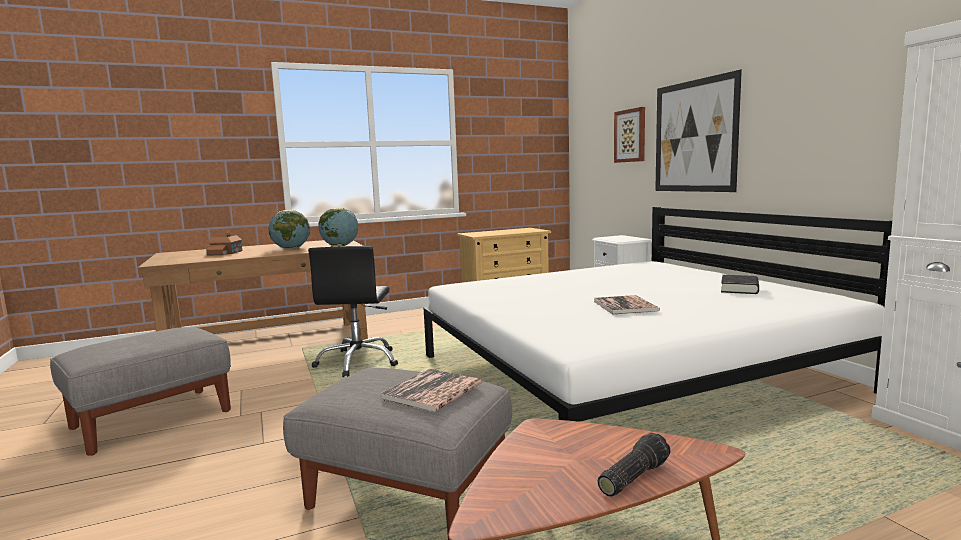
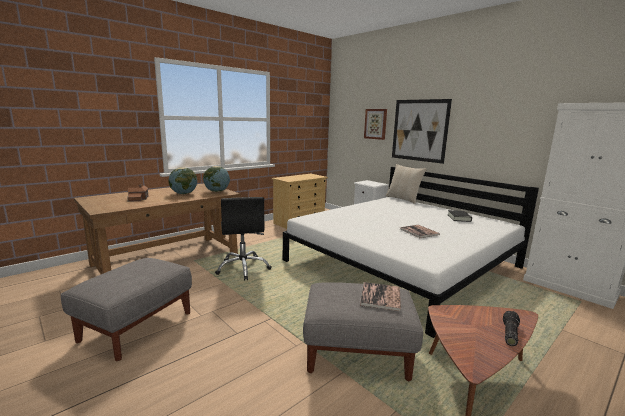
camera: 20 degrees left, 5 degrees up
(671, 263) = (403, 199): none -> beige pillow

